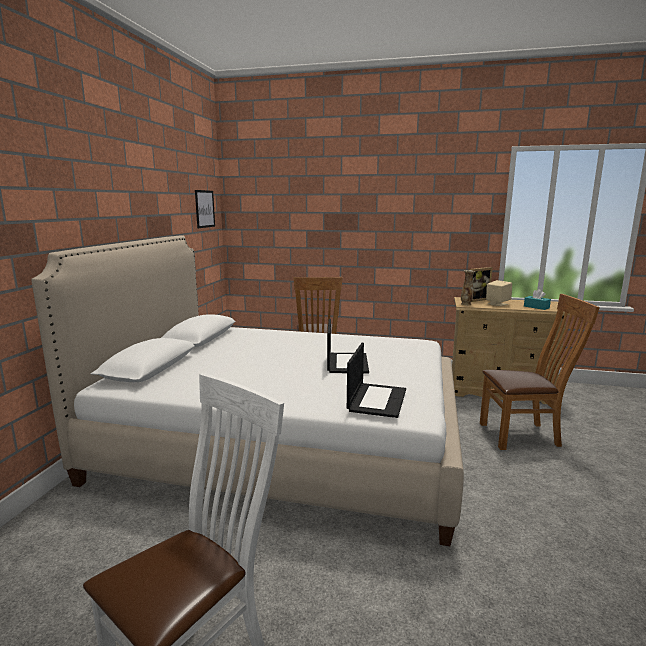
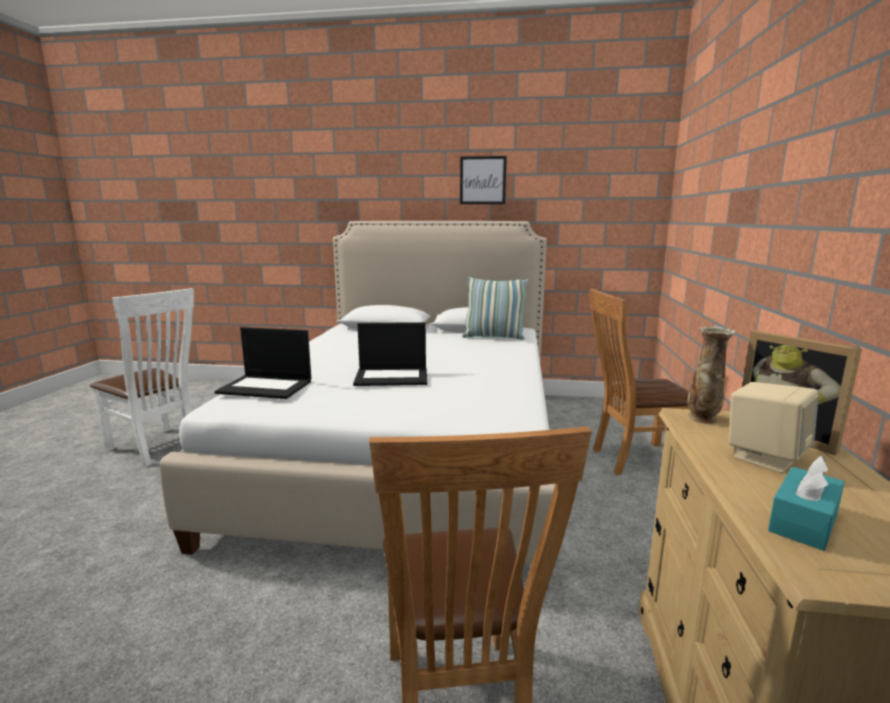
camera: 85 degrees right, 0 degrees up
(204, 209) = (617, 193): picture -> picture (482, 180)
(234, 335) = (494, 337): none -> pillow

